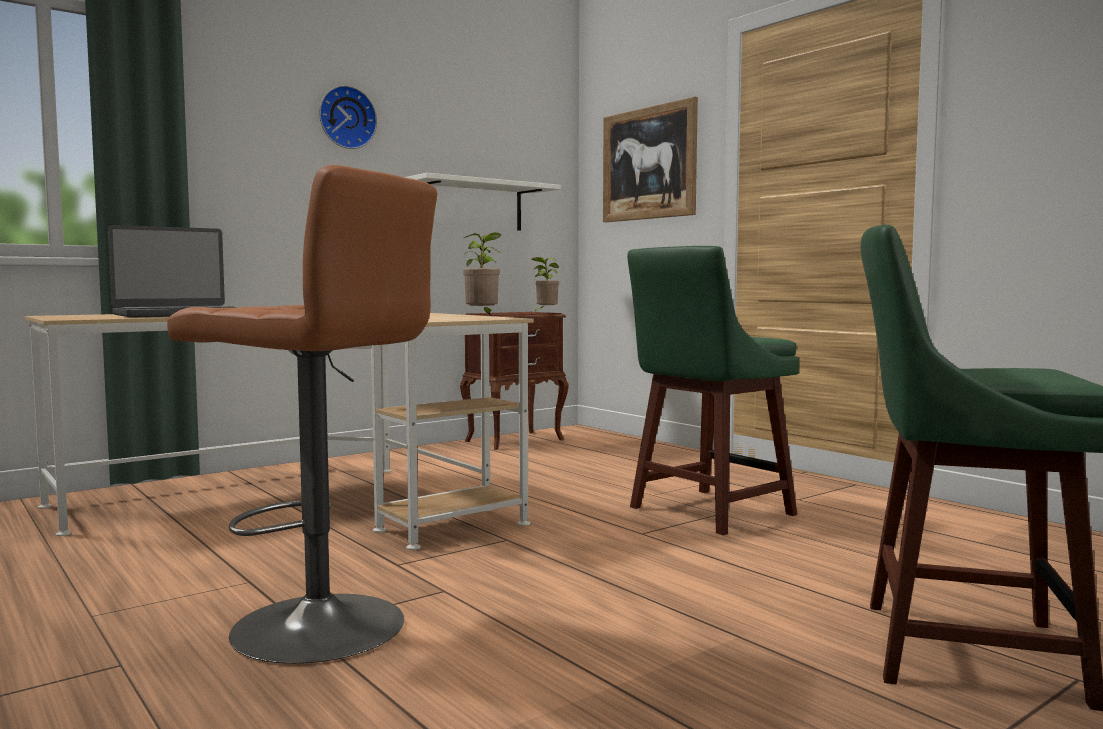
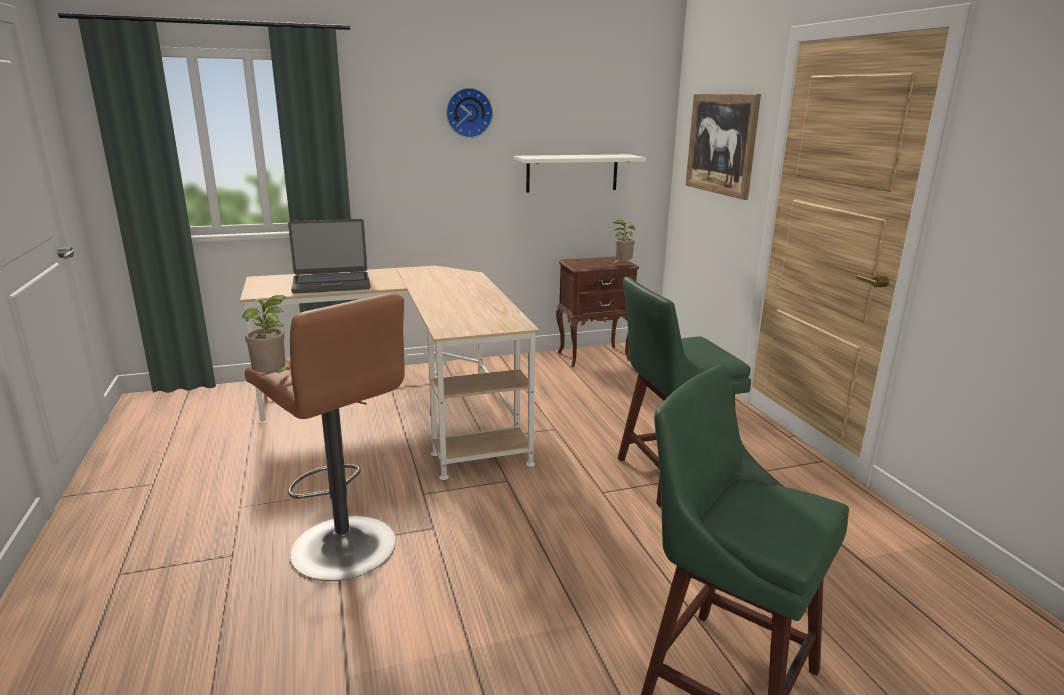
camera: 20 degrees right, 15 degrees up
(483, 317) = (507, 322): potted plant -> potted plant (273, 378)

